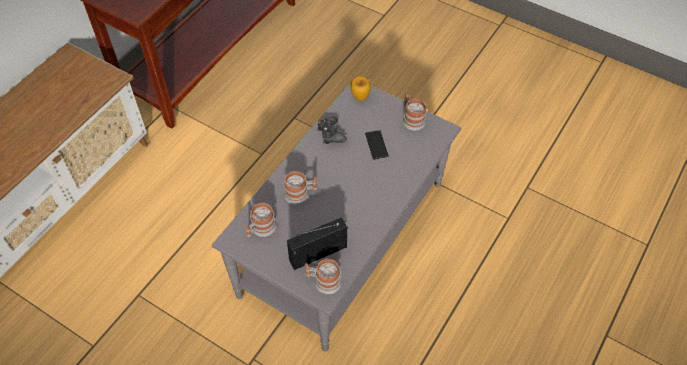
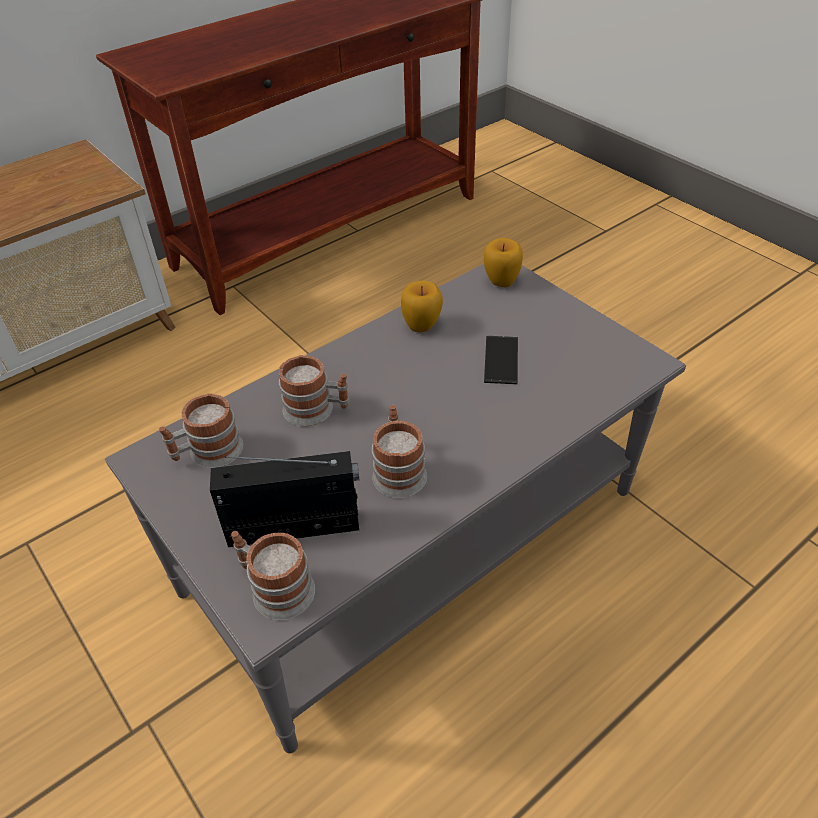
camera: 20 degrees right, 10 degrees down
(331, 134) = (422, 326): black game controller -> apple
(412, 119) = (587, 332): mug -> mug (398, 469)

